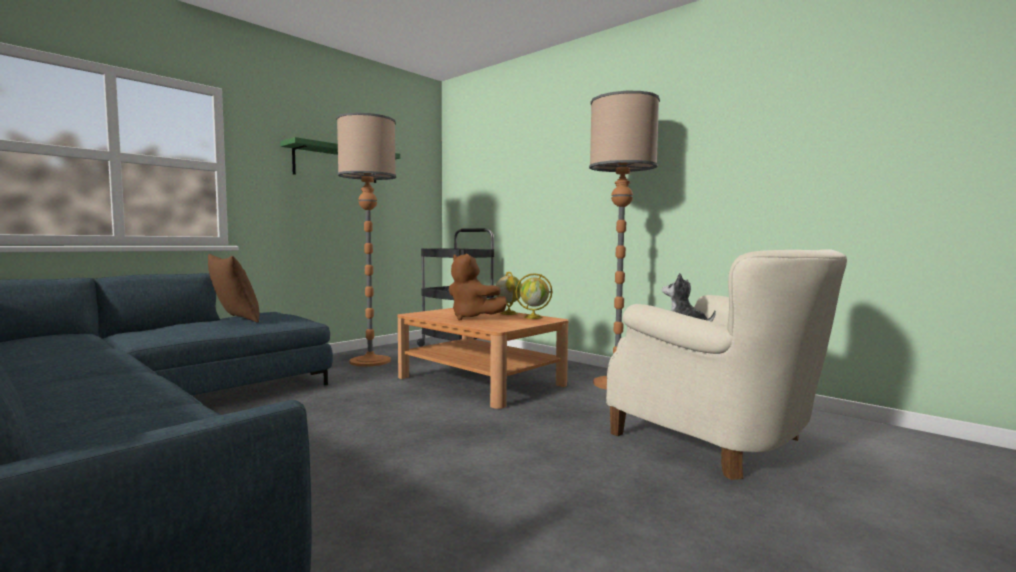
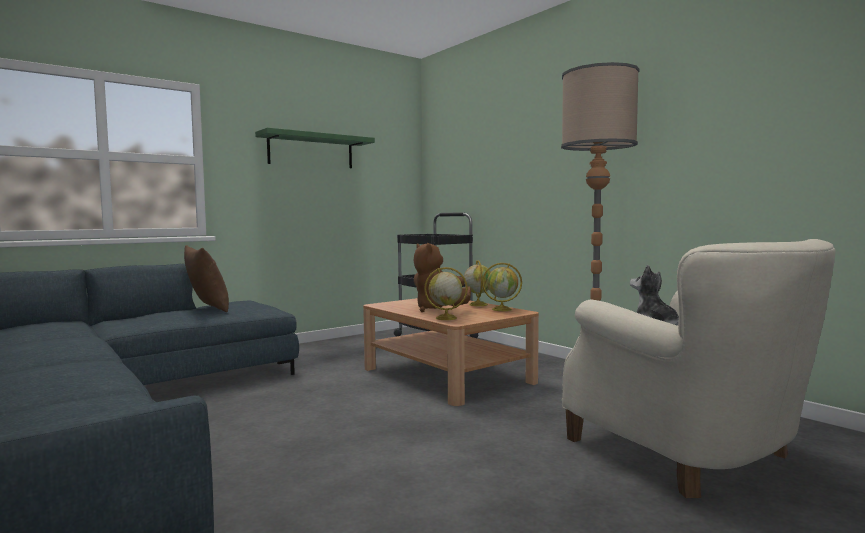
camera: 10 degrees right, 0 degrees up
(370, 361) = (342, 351): floor lamp -> none
(485, 325) = (445, 318): none -> globe

